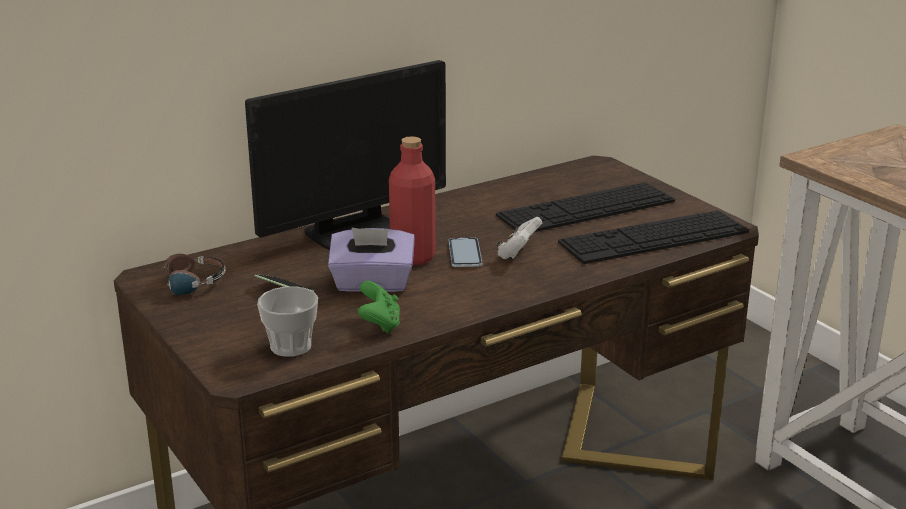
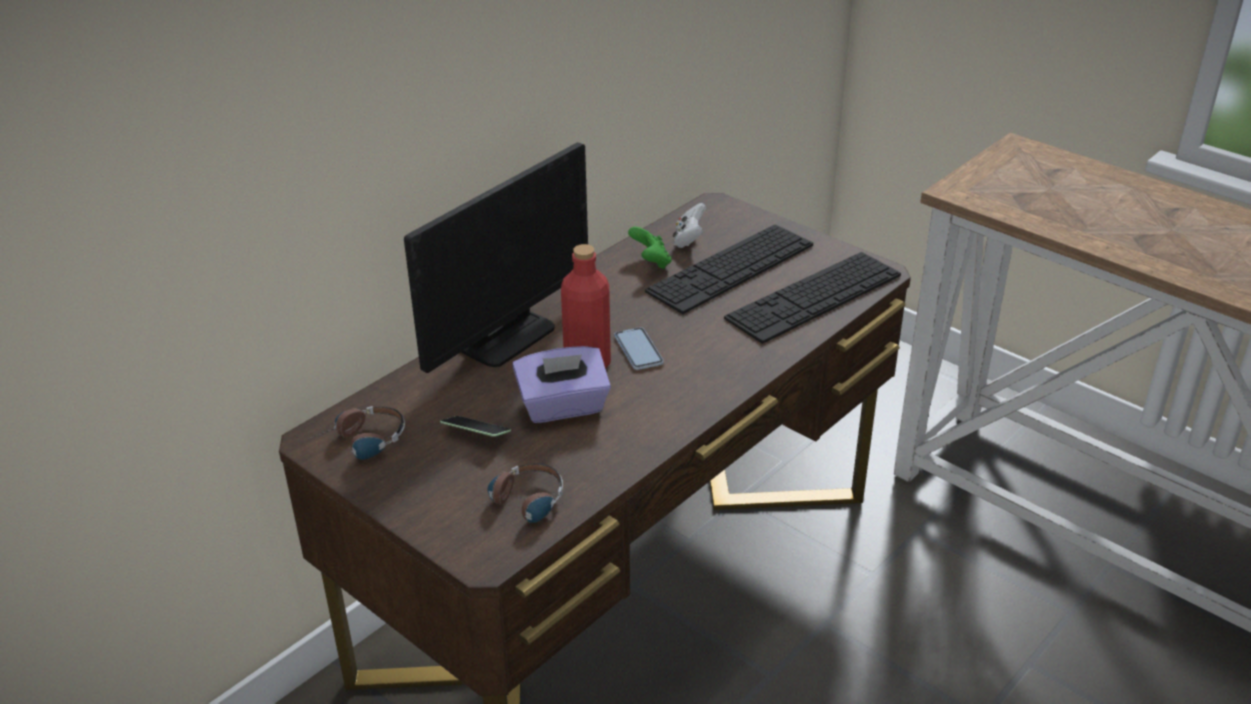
camera: 15 degrees left, 10 degrees up
(291, 346) = (520, 507): cup -> headphones
(379, 324) = (598, 461): green game controller -> green game controller (651, 262)
(518, 253) = (691, 340): white game controller -> white game controller (688, 239)

